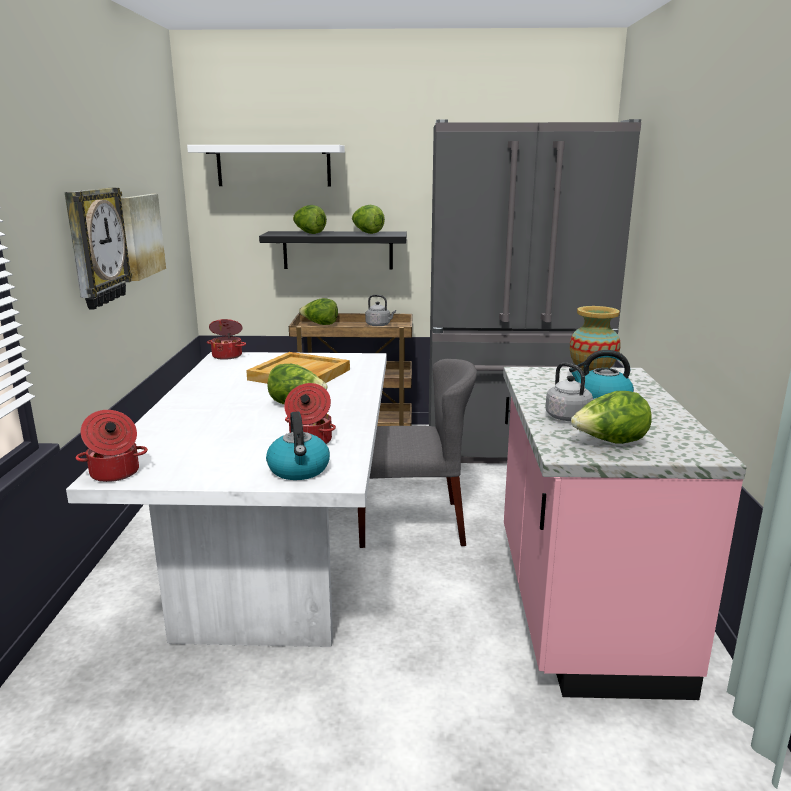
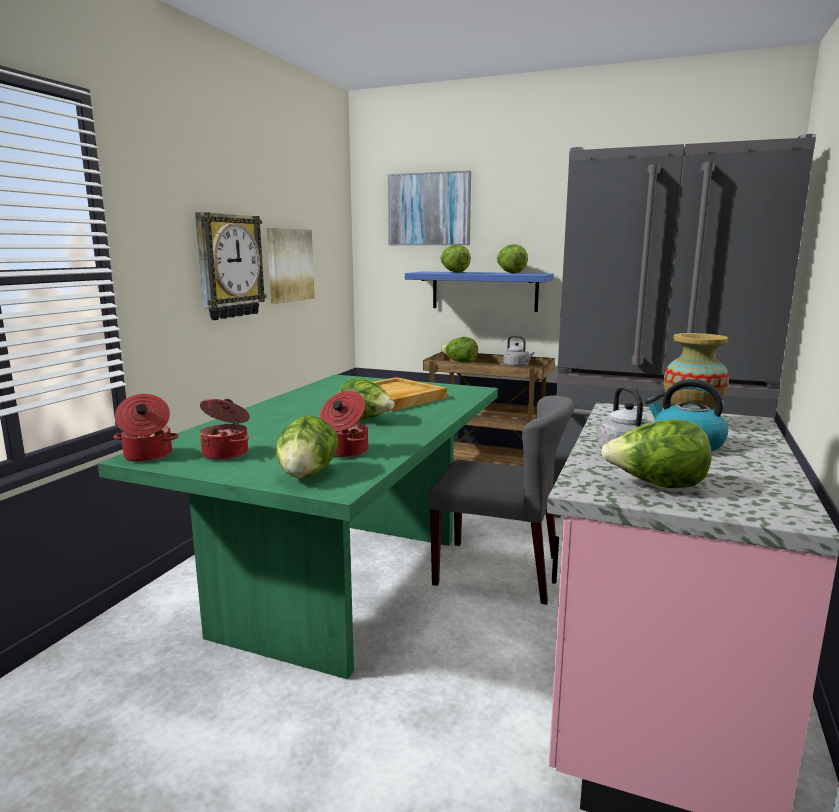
camera: 20 degrees right, 5 degrees down
(227, 355) = (345, 378): cooking pot -> cooking pot (226, 453)
(273, 166) = (429, 209): white shelf -> picture
(276, 561) = (344, 582): white dining table -> green dining table
(299, 470) = (307, 475): kettle -> lettuce
(338, 250) = (484, 291): black shelf -> blue shelf

